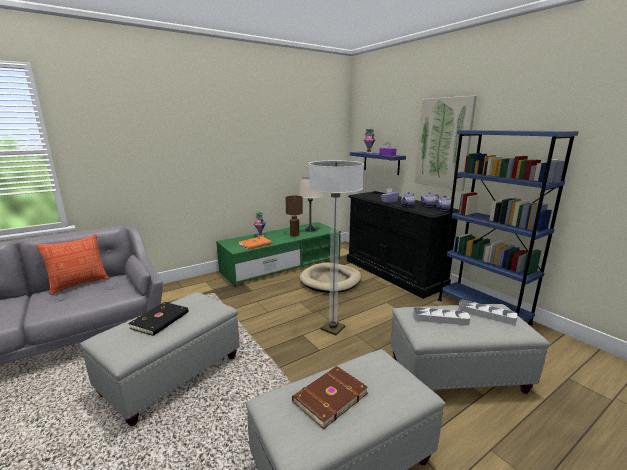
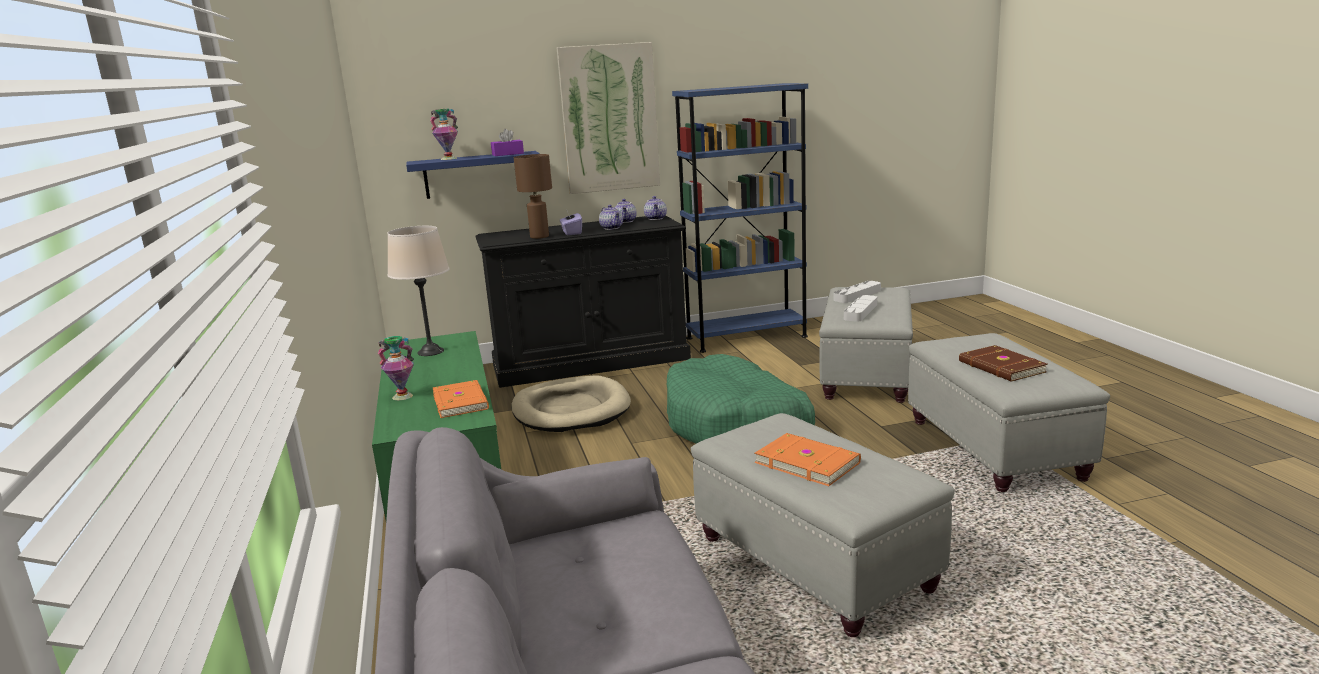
camera: 70 degrees left, 0 degrees up
(79, 284) = (535, 601): orange pillow -> none
(161, 320) = (807, 462): black book -> orange book
(294, 235) = (446, 366): brown table lamp -> brown table lamp (539, 237)
(332, 328) = (736, 426): floor lamp -> green dog bed

